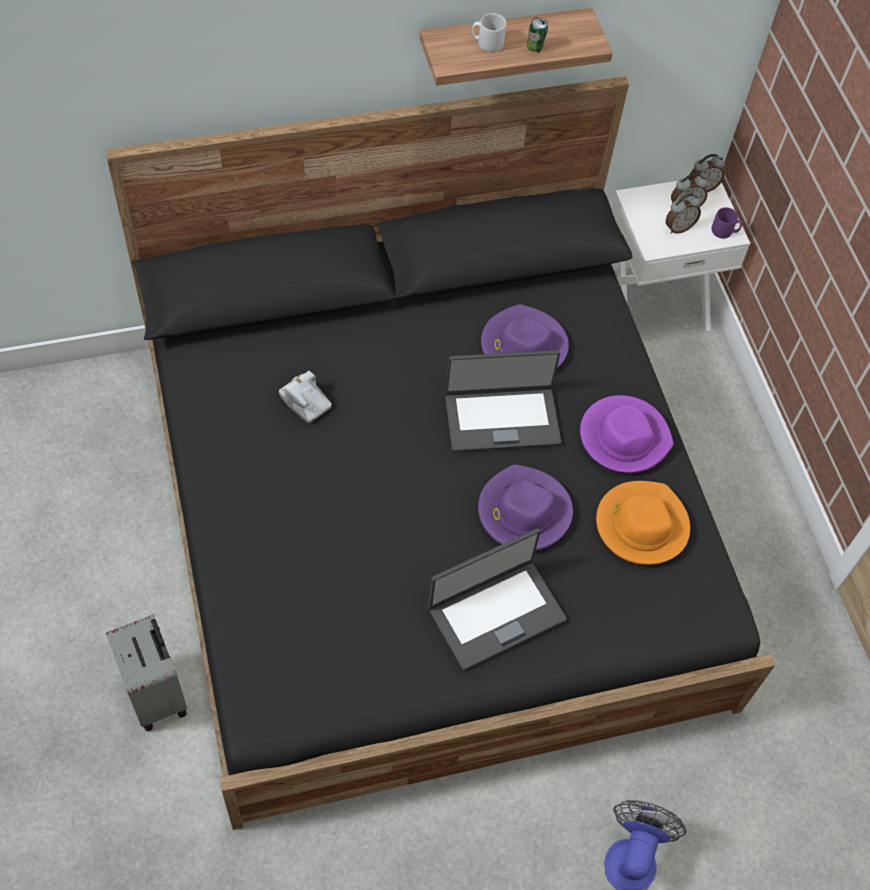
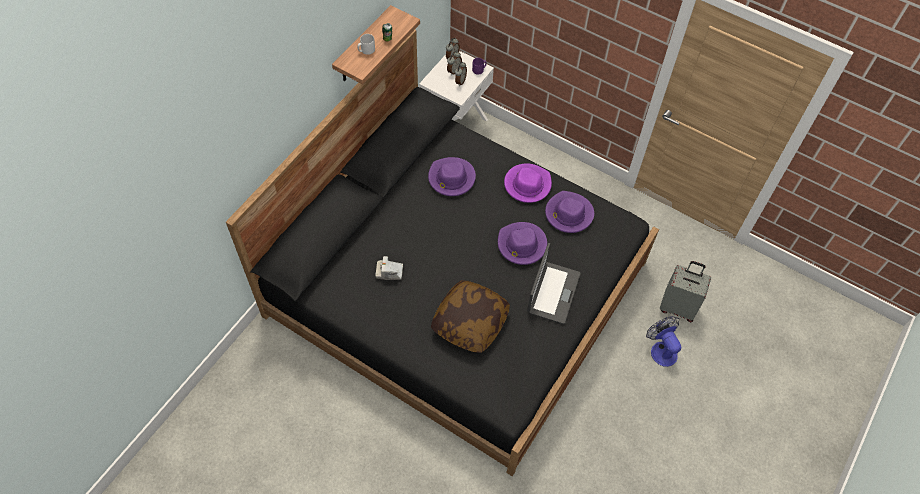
camera: 40 degrees left, 0 degrees up
(158, 694) = (425, 453): grey suitcase -> grey suitcase (678, 307)
(336, 553) = (470, 322): none -> pillow
(502, 418) = (474, 214): laptop -> none
(641, 525) = (568, 214): orange hat -> purple hat

